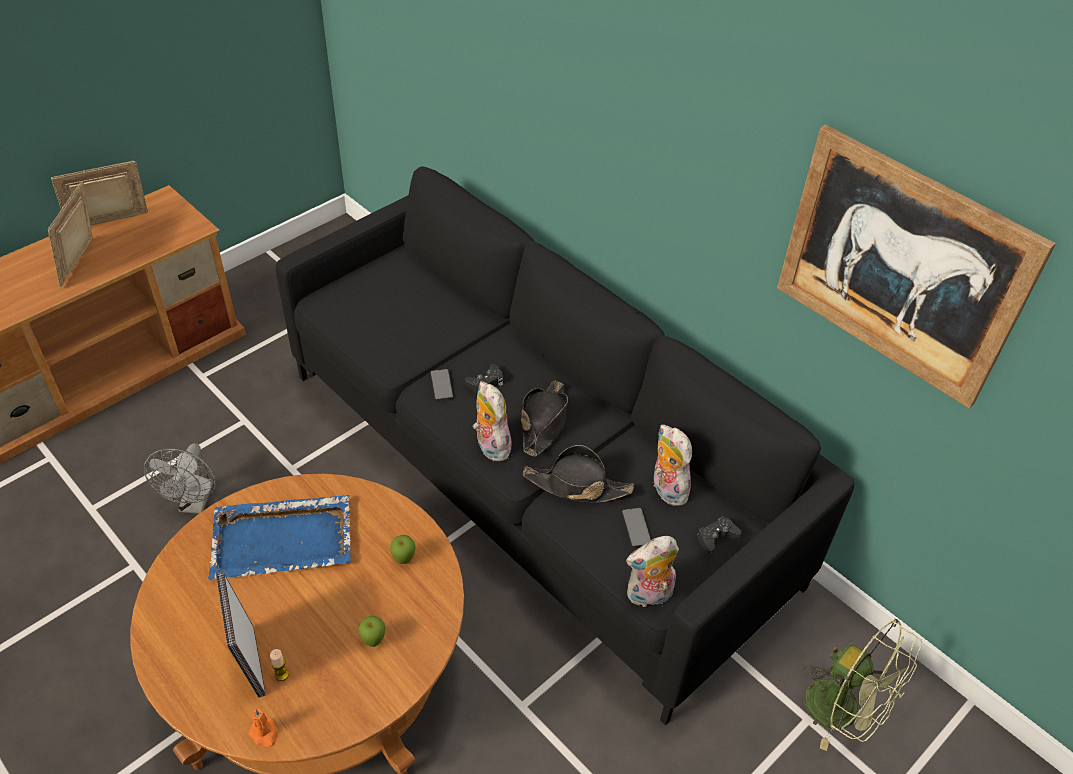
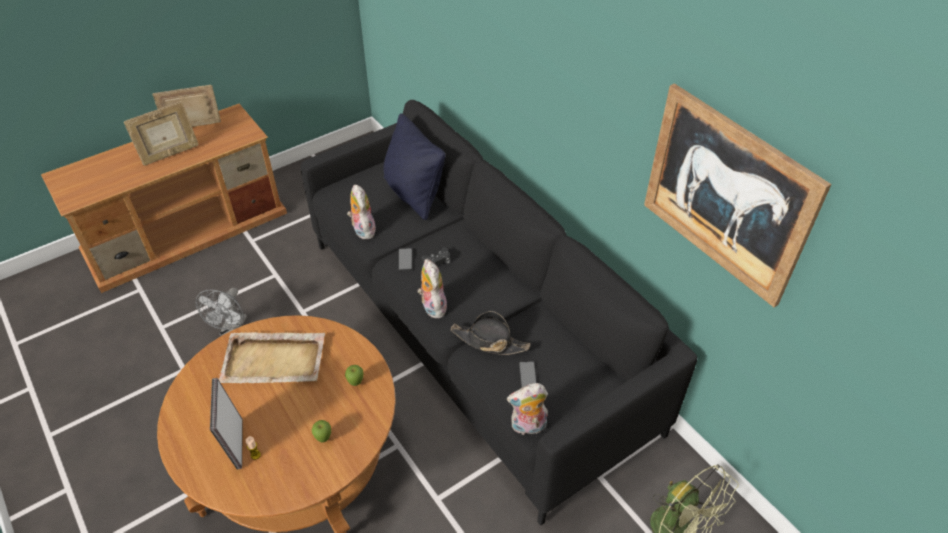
camera: 10 degrees right, 0 degrees up
(81, 262) = (170, 154): picture frame -> picture frame turned 135 degrees counterclockwise
(265, 733) = (236, 495): orange candle -> none
(283, 539) = (274, 360): blue tray -> beige tray
(436, 296) = (413, 194): none -> black pillow
(544, 422) = (474, 292): black hat -> none
(666, 489) = (555, 350): plush toy -> plush toy (362, 230)
(716, 537) = (587, 389): black game controller -> none

